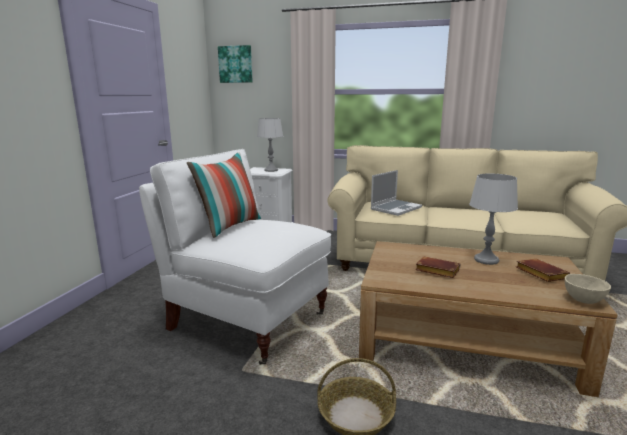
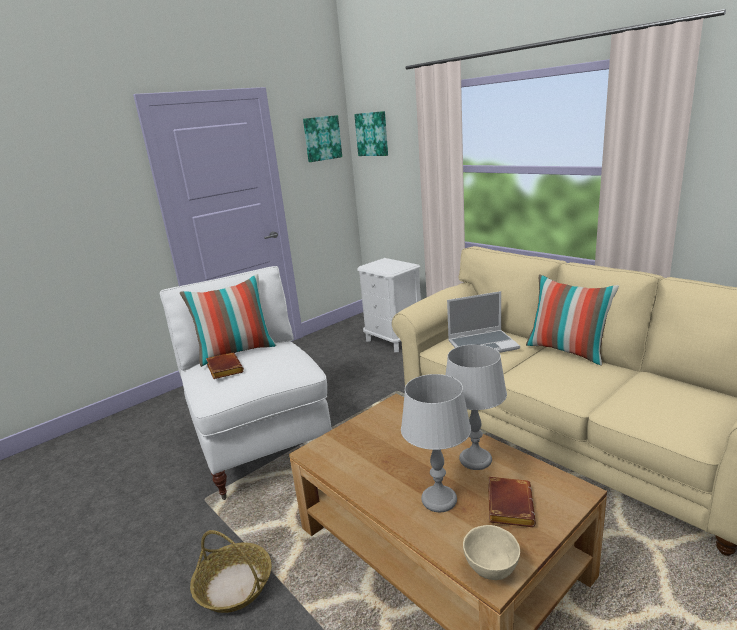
camera: 35 degrees right, 5 degrees up
(192, 62) = (321, 138): none -> picture
(271, 170) = (392, 266): grey table lamp -> grey table lamp (438, 500)
(436, 271) = (389, 458): brown book -> brown book (223, 369)
(446, 206) = (567, 351): none -> pillow

